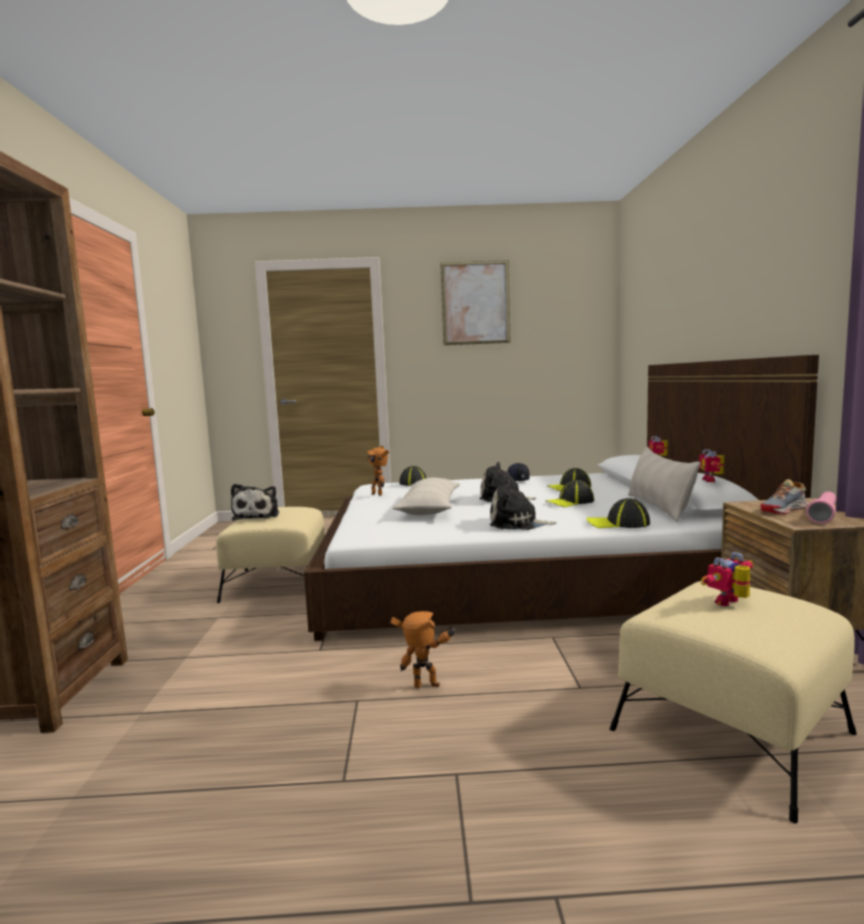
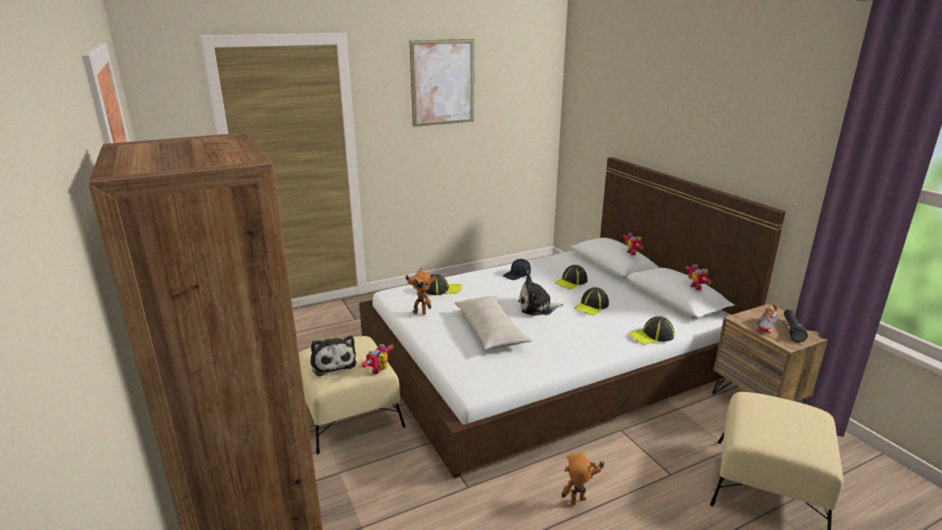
camera: 25 degrees left, 15 degrees up
(517, 524) = (584, 347): plush toy -> none
(659, 507) = (659, 307): beige pillow -> none
(731, 603) = (781, 419): toy robot -> toy robot (380, 371)
(823, 515) = (792, 330): pink flashlight -> black flashlight

